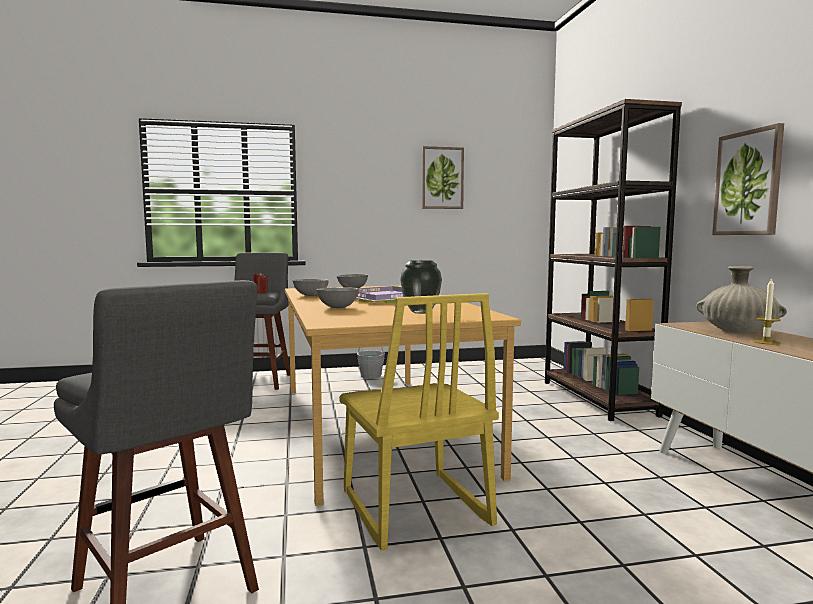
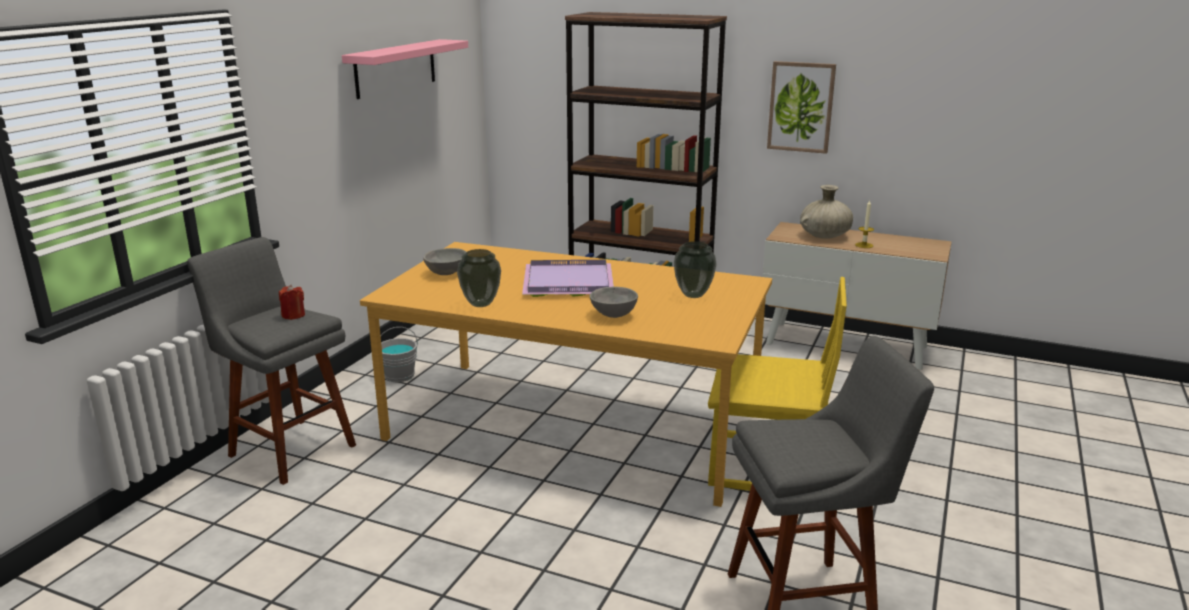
camera: 55 degrees left, 15 degrees up
(310, 295) = (480, 304): grey bowl -> vase
(442, 178) = (395, 68): picture -> pink shelf

